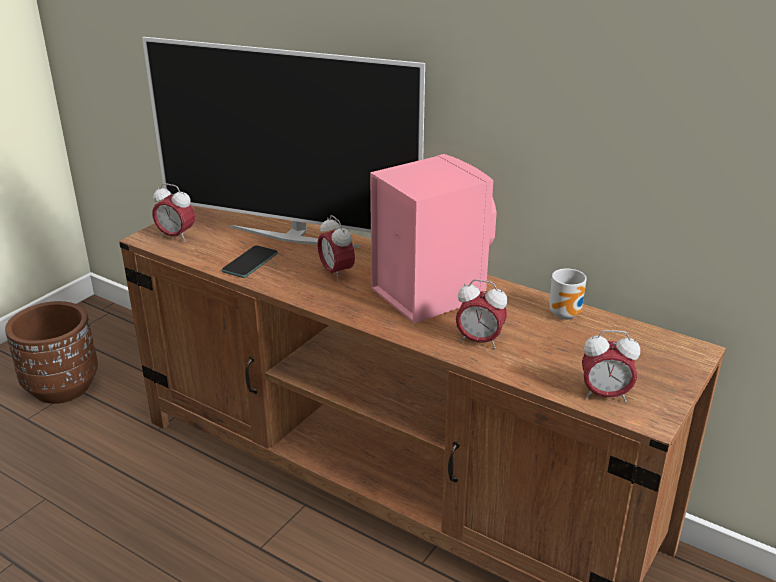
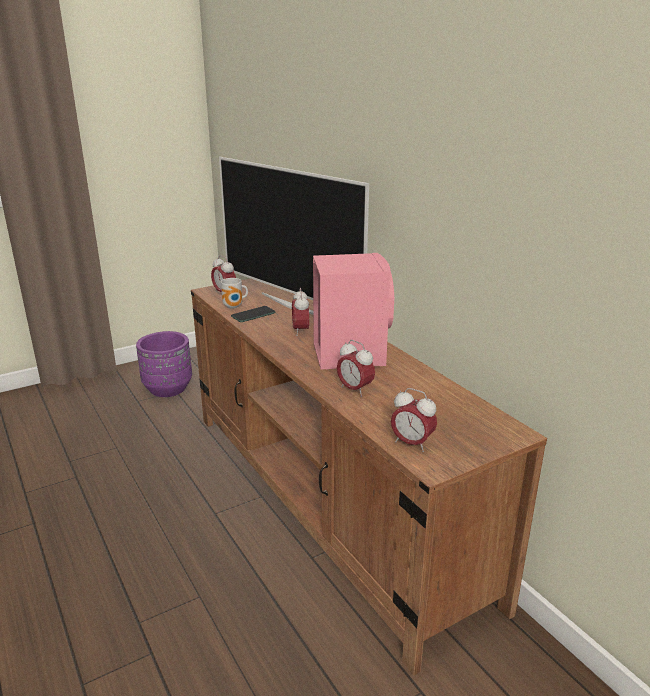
camera: 25 degrees right, 5 degrees down
(62, 387) = (168, 388): brown planter -> purple planter
(567, 314) = (438, 388): mug -> mug (234, 306)

